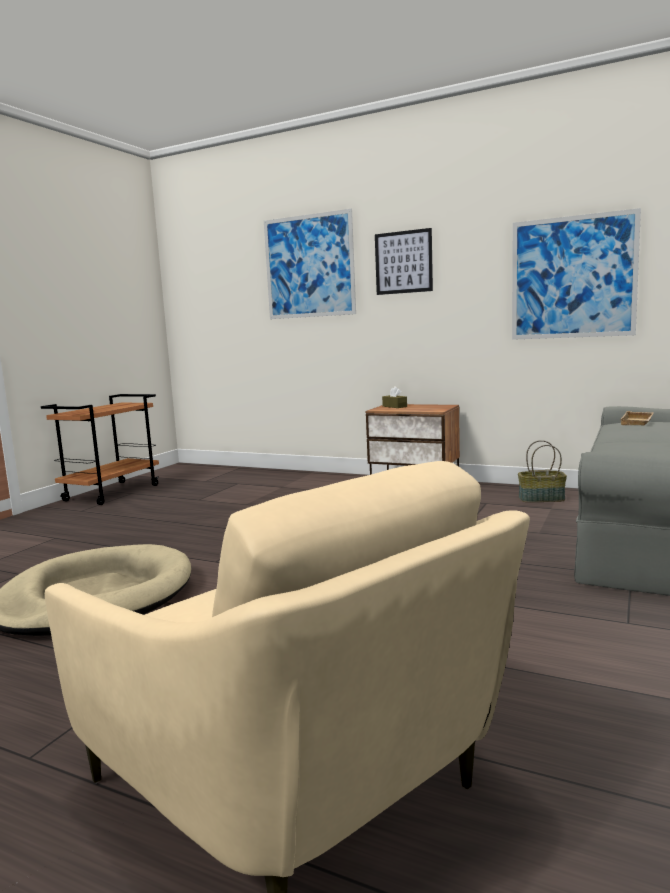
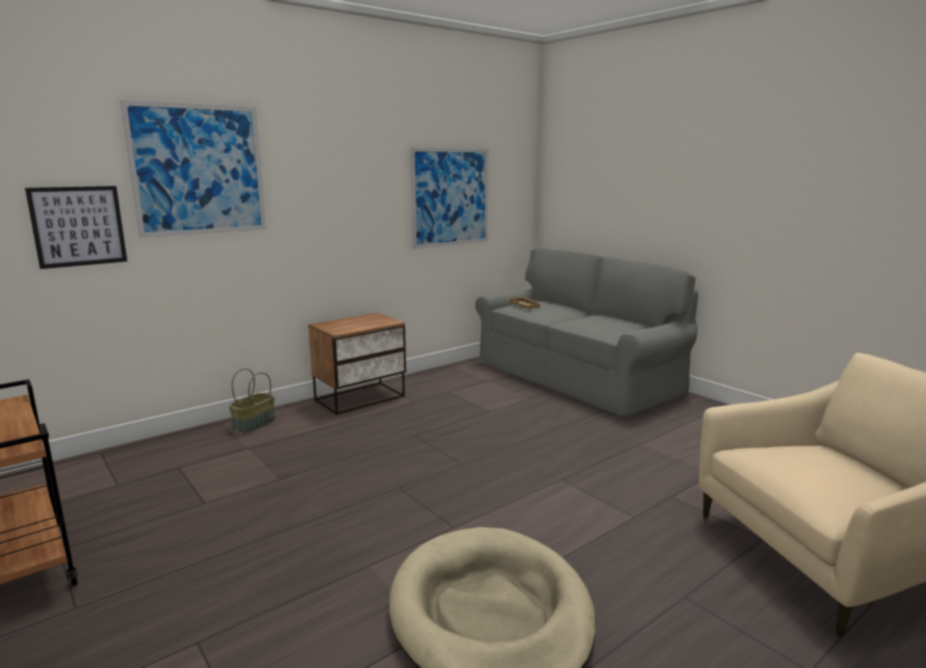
camera: 65 degrees left, 5 degrees up
(394, 406) = (336, 325): brown tissue box -> none
(403, 262) = (316, 174): picture -> picture (78, 226)
(541, 499) = (465, 376): basket -> basket (254, 424)

